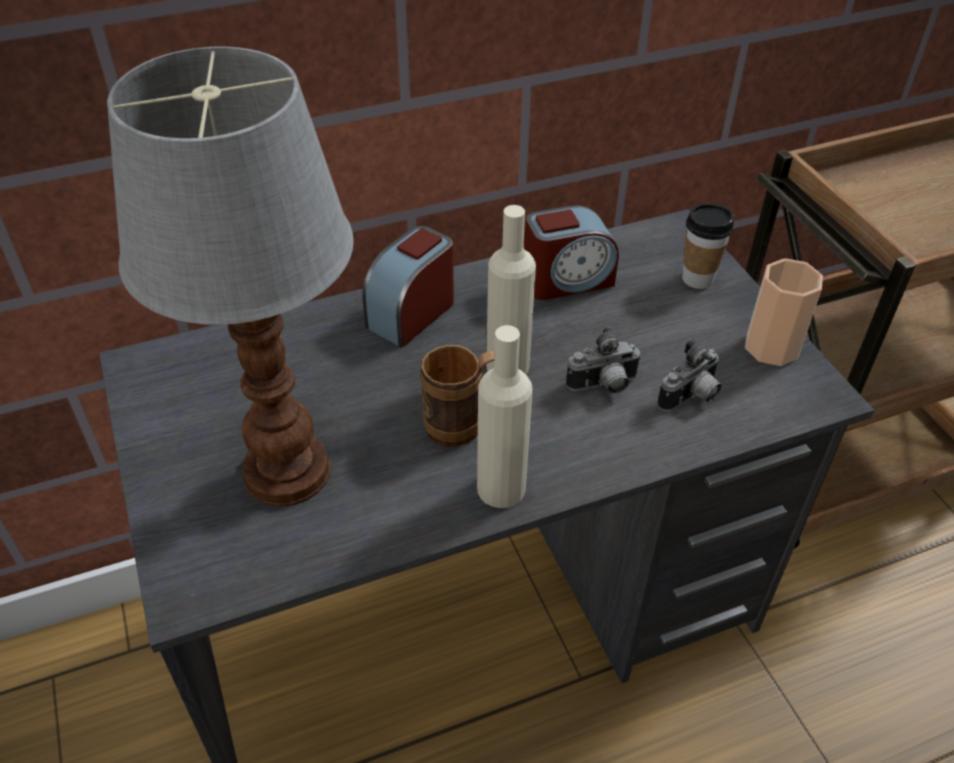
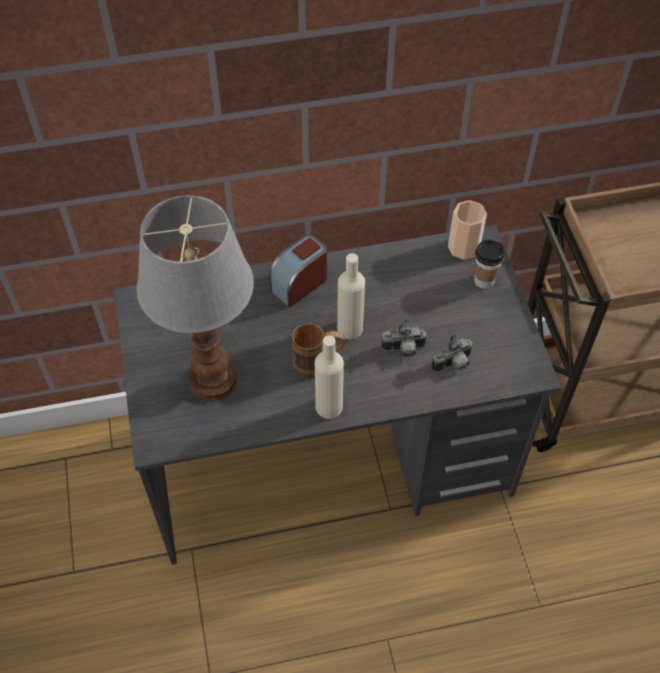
camera: 10 degrees right, 10 degrees up
(567, 280) = (400, 271): alarm clock -> none
(771, 347) = (514, 337): cup -> cup (463, 247)

